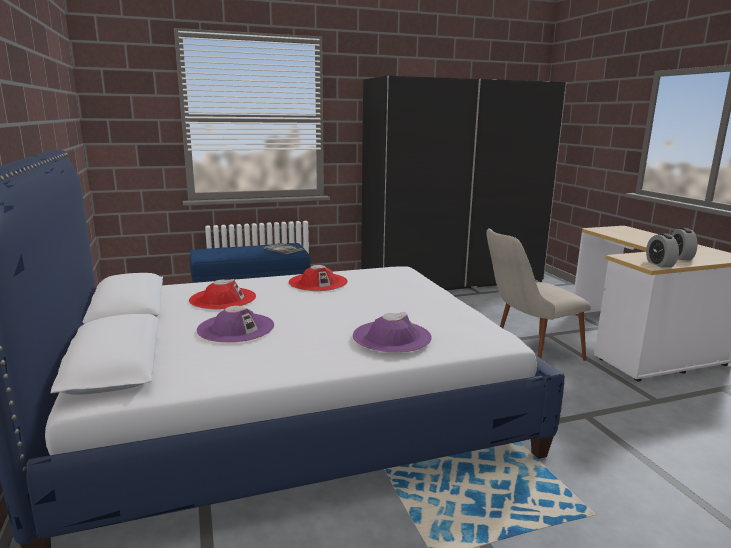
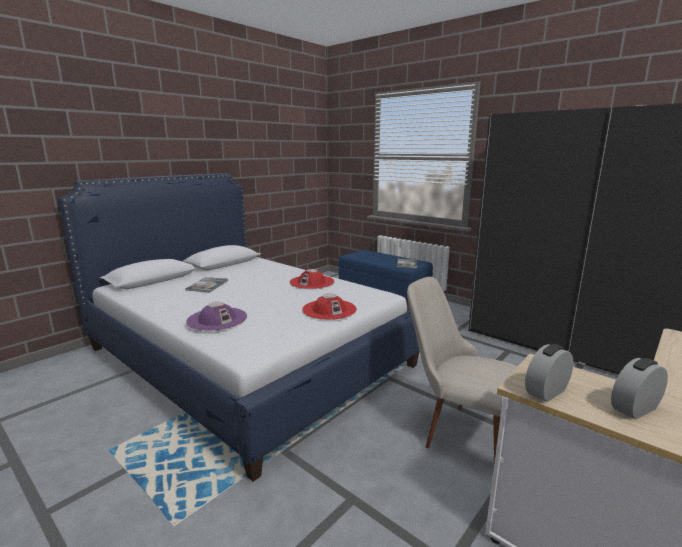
camera: 60 degrees right, 0 degrees up
(223, 298) = (253, 272): red hat -> red hat (329, 309)
(236, 328) = (207, 285): purple hat -> book

